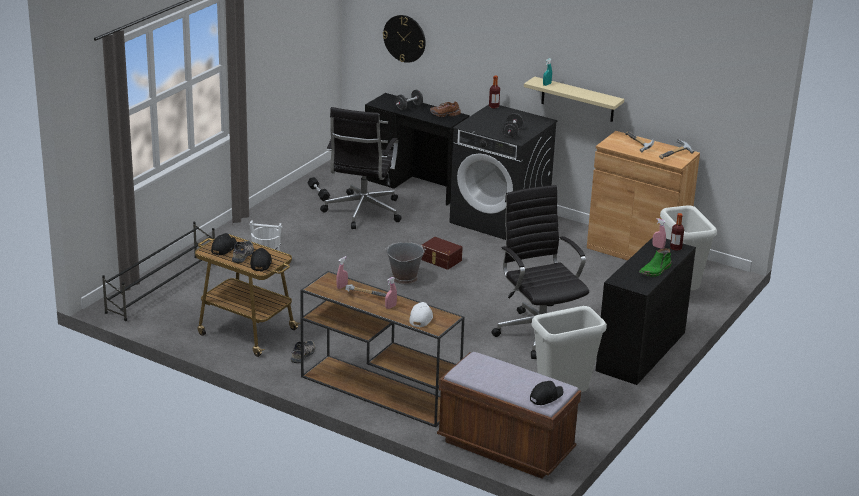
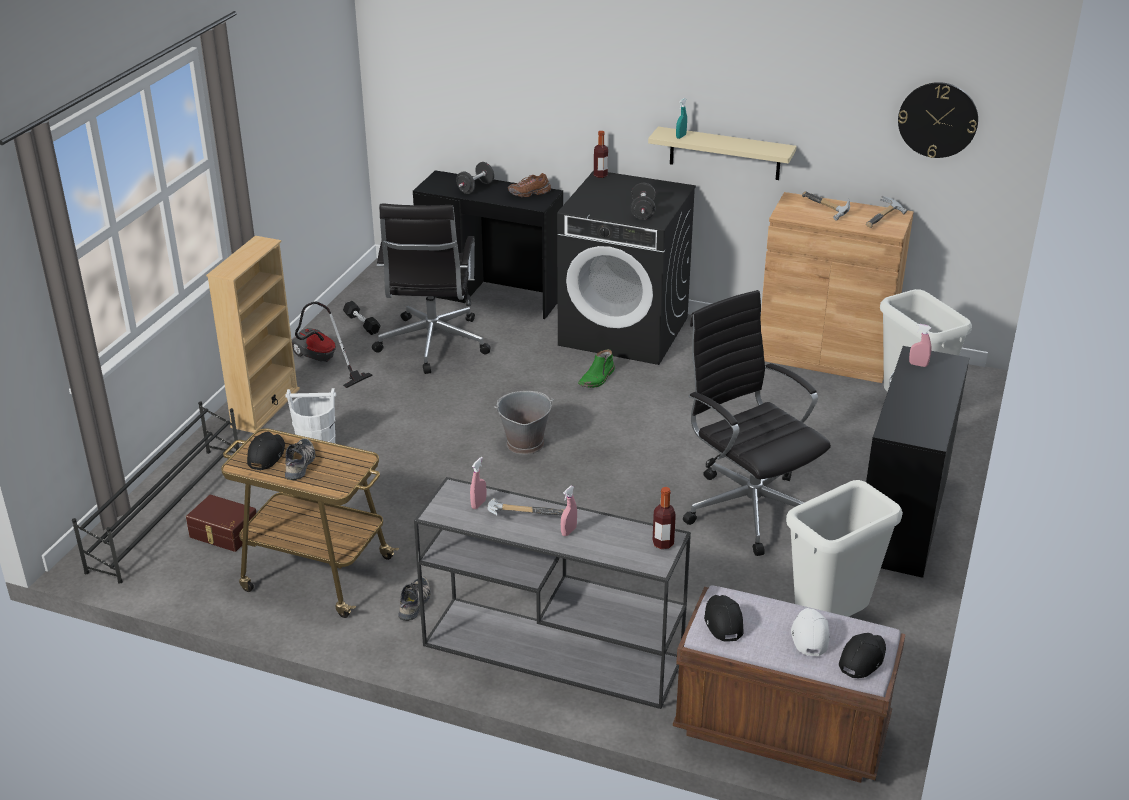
camera: 10 degrees left, 5 degrees up
(239, 236) = (265, 408): none -> beige bookcase
(260, 263) = (332, 476): black cap -> black cap (722, 622)
(284, 214) = (322, 362): none -> vacuum cleaner
(378, 390) = (549, 651): brown console table -> grey console table
(404, 38) = (457, 90): wall clock -> wall clock (938, 119)
(420, 318) = (624, 546): white cap -> white cap (809, 635)
(440, 260) = (565, 407): brown storage box -> brown storage box (223, 534)
(655, 270) = (935, 406): green boot -> green boot (597, 378)
(675, 248) = (943, 363): bottle -> bottle (663, 543)

